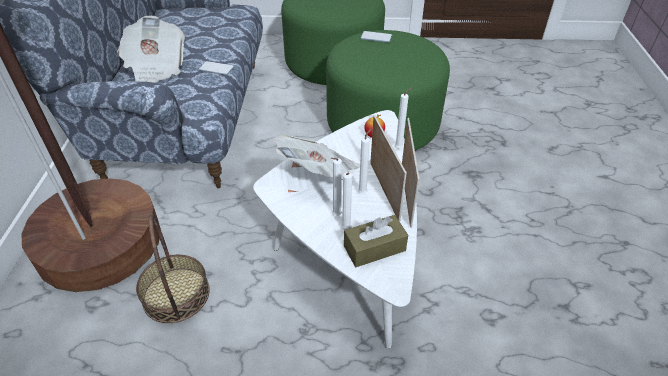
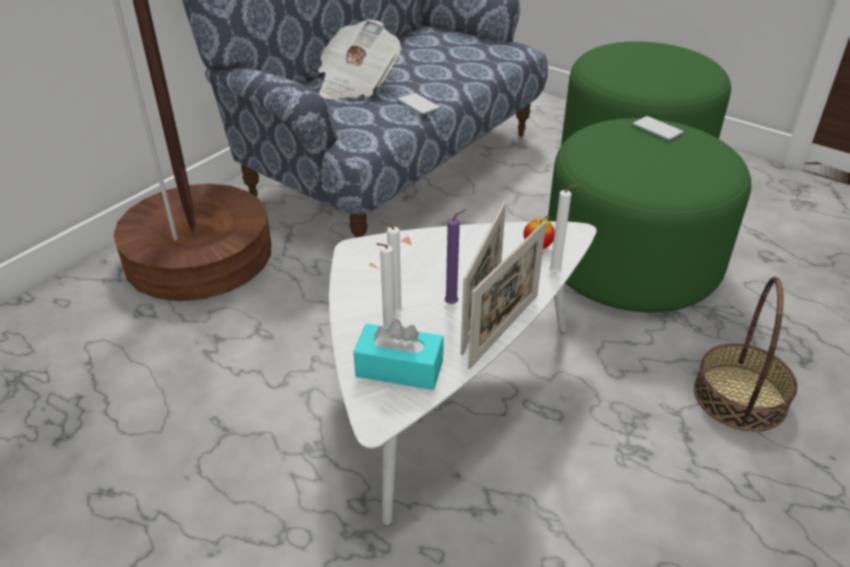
camera: 35 degrees right, 5 degrees down
(176, 294) = (220, 340): basket -> basket (740, 397)
(319, 174) = (423, 261): newspaper -> none
(363, 192) = (453, 303): white candle -> purple candle
(374, 248) = (399, 368): brown tissue box -> turquoise tissue box

